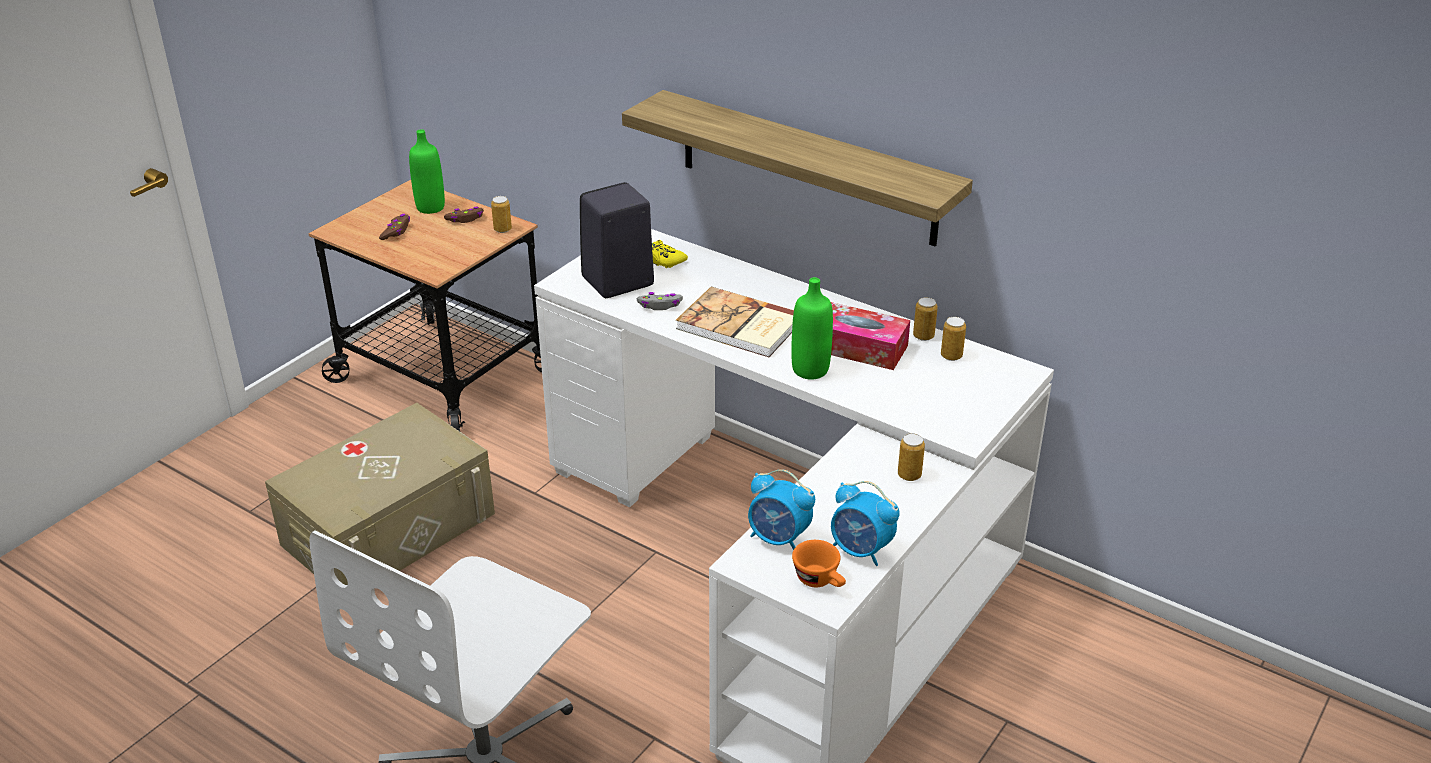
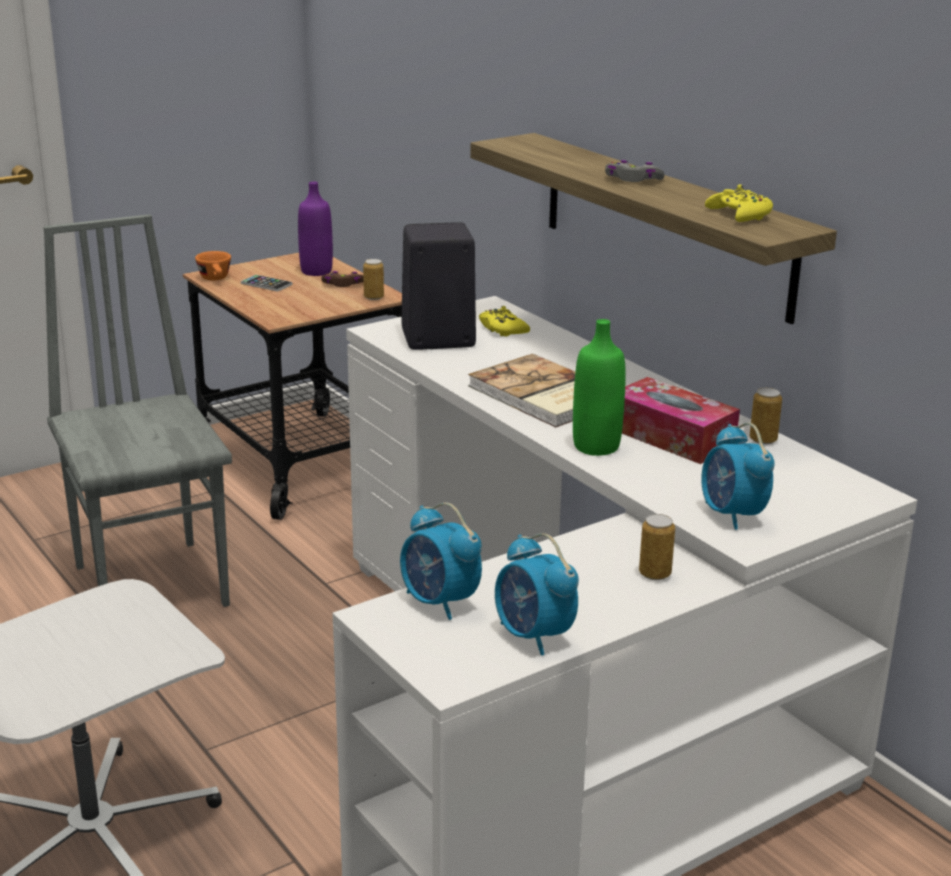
camera: 20 degrees right, 10 degrees down
(389, 529) = (153, 584): beige storage box -> grey chair
(396, 231) = (266, 284): brown game controller -> phone
(430, 207) = (316, 271): green bottle -> purple bottle
(660, 305) = (467, 365): grey game controller -> grey game controller (633, 180)
(820, 581) = (458, 655): orange cup -> orange cup (216, 279)
(894, 174) = (739, 214): none -> yellow game controller
(941, 413) = (732, 515): none -> alarm clock
(951, 356) = (785, 464): can -> none

